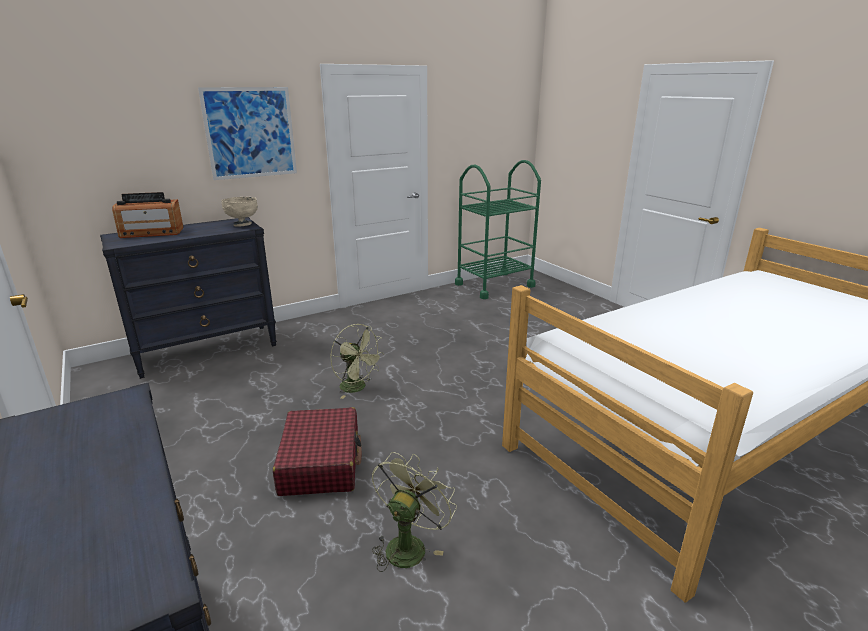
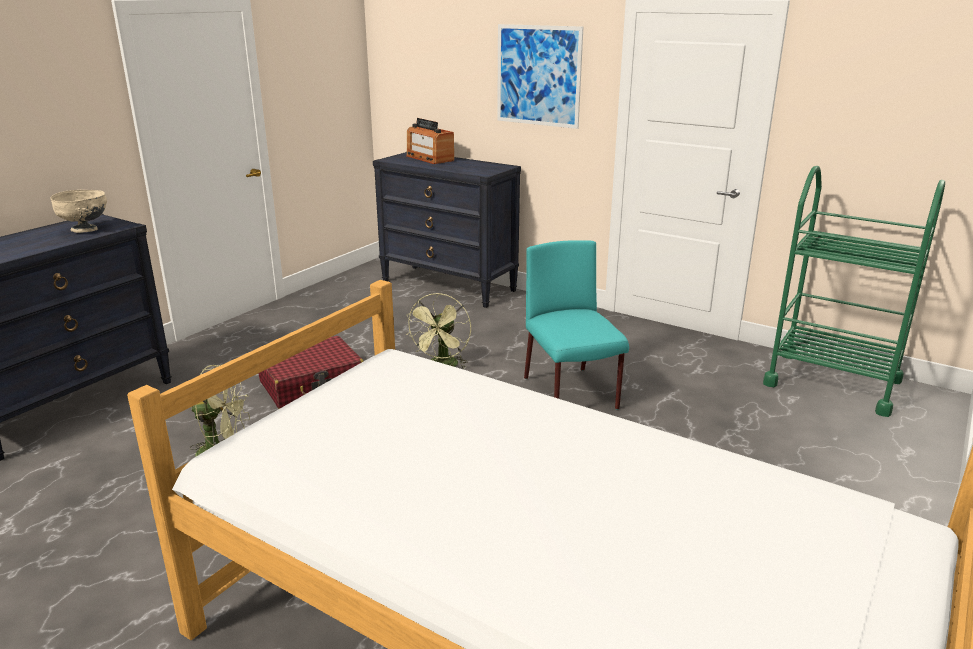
camera: 65 degrees right, 0 degrees up
(243, 225) = (490, 170): beige bowl -> beige bowl (85, 230)
(446, 351) = (571, 394): none -> turquoise chair

